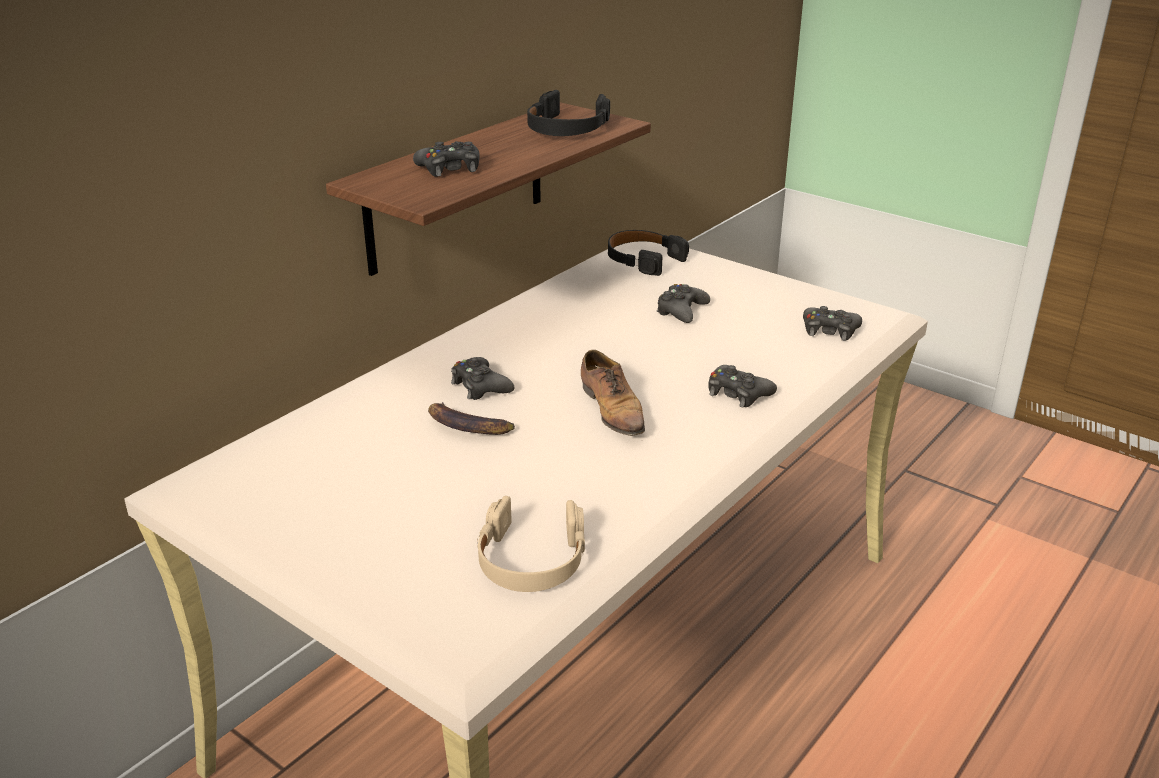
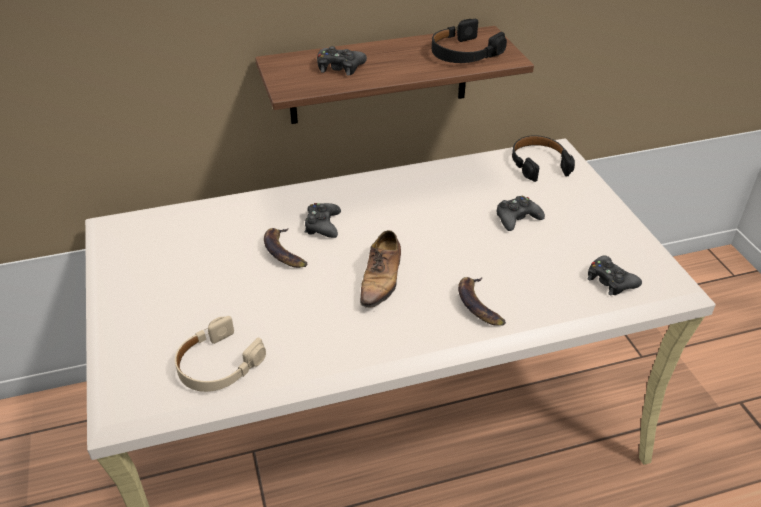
camera: 35 degrees right, 10 degrees up
(738, 393) = (478, 305): black game controller -> banana

